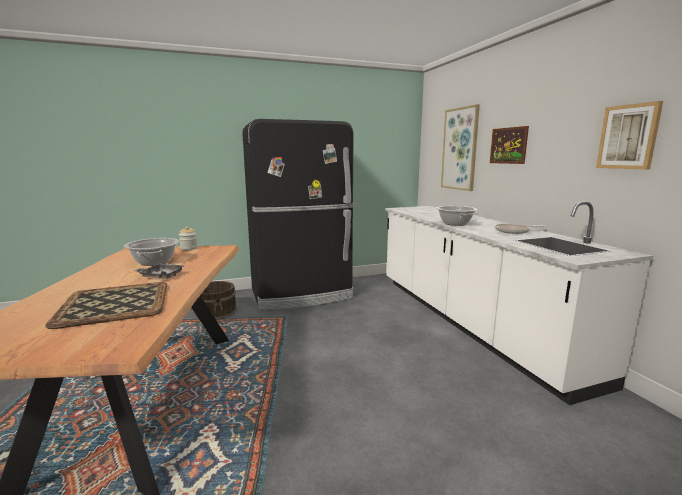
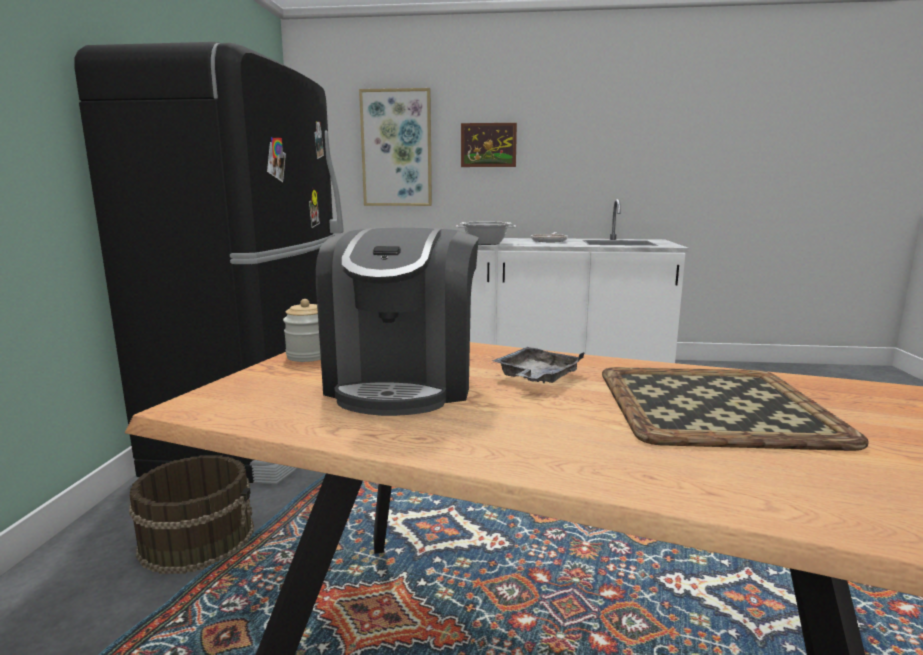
camera: 65 degrees left, 0 degrees up
(154, 262) = (403, 382): cooking pot -> coffee machine
(628, 137) = (630, 140): picture -> none

